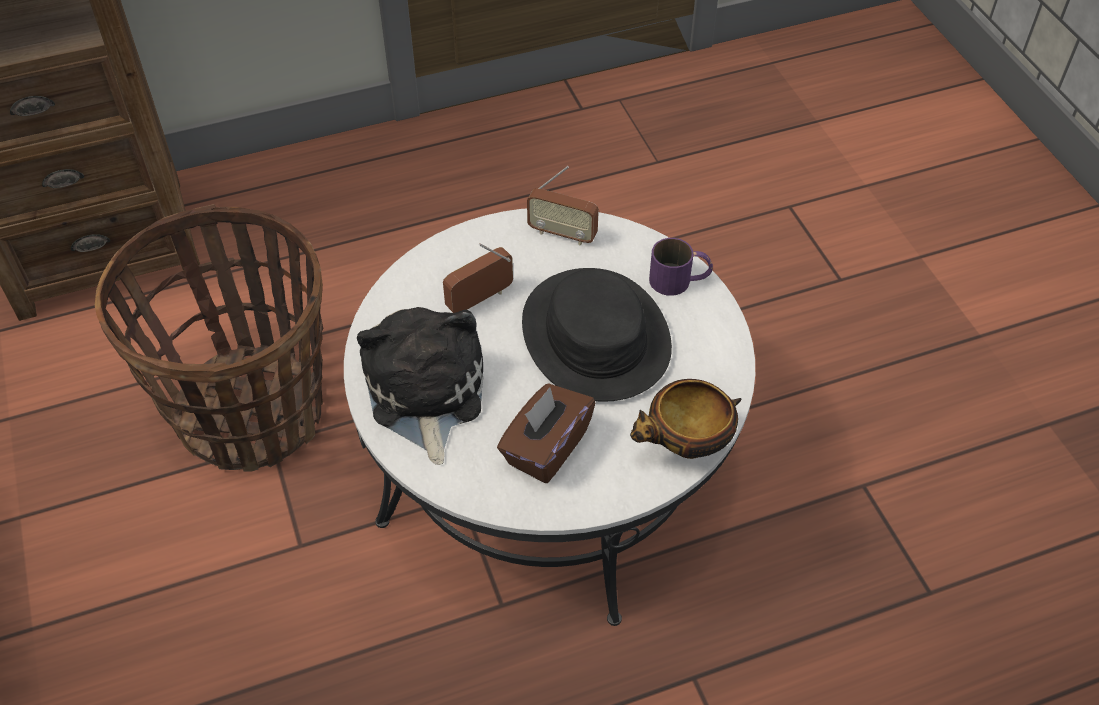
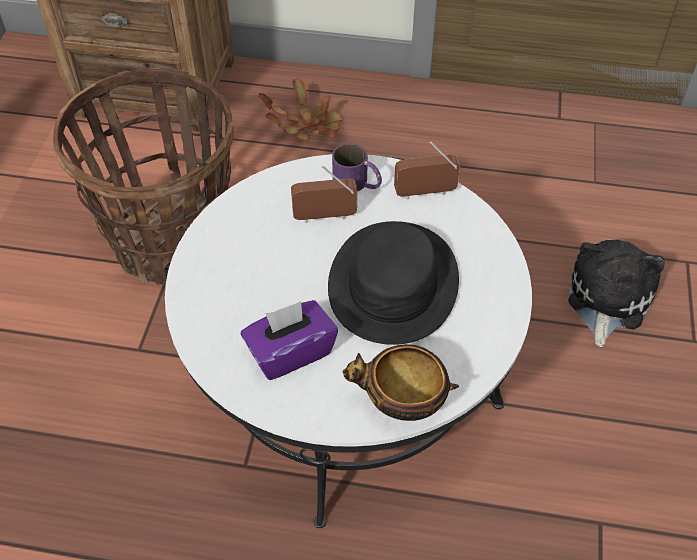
camera: 30 degrees right, 0 degrees up
(318, 221) = (307, 126): none -> potted plant
(424, 394) = (232, 269): plush toy -> plush toy (606, 300)
(546, 448) = (290, 352): brown tissue box -> purple tissue box
(562, 234) = (425, 193): radio -> radio turned 120 degrees clockwise
(680, 280) = (495, 269): purple mug -> purple mug (357, 183)

